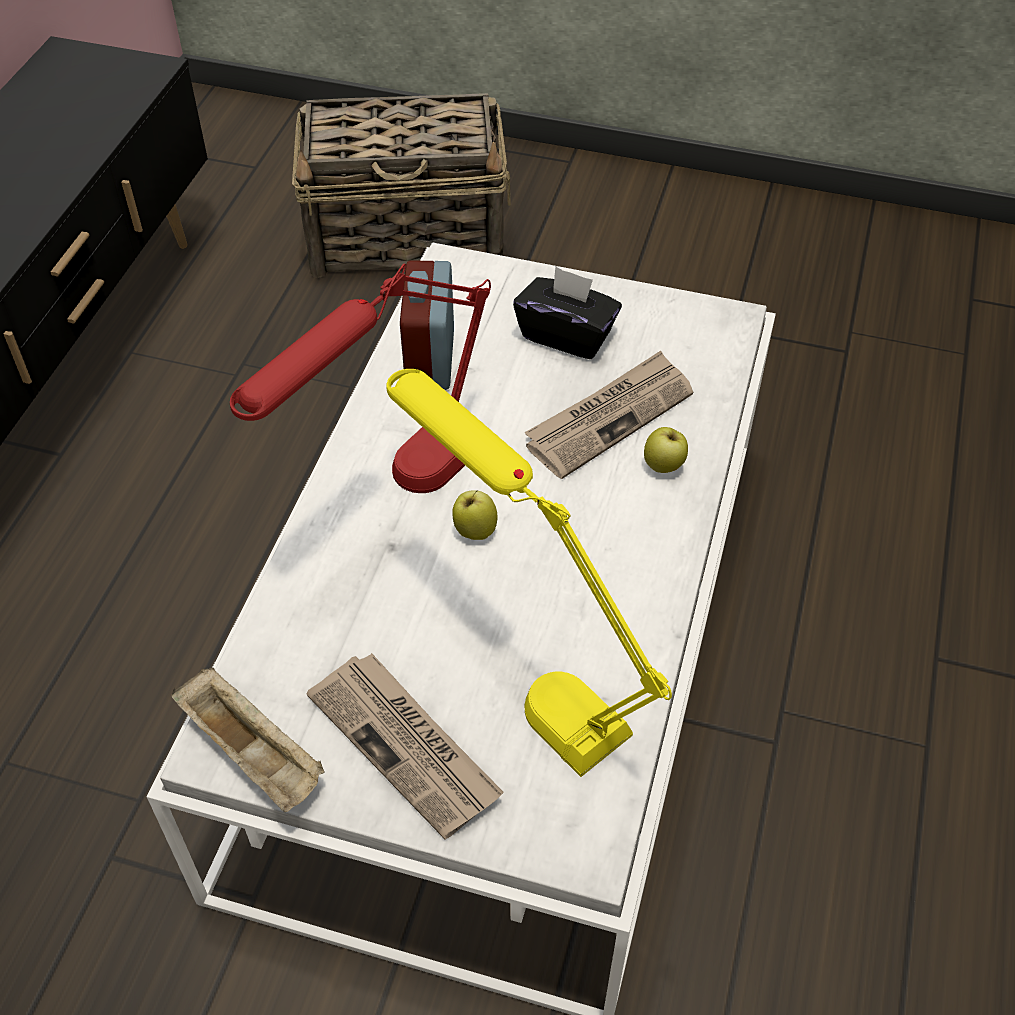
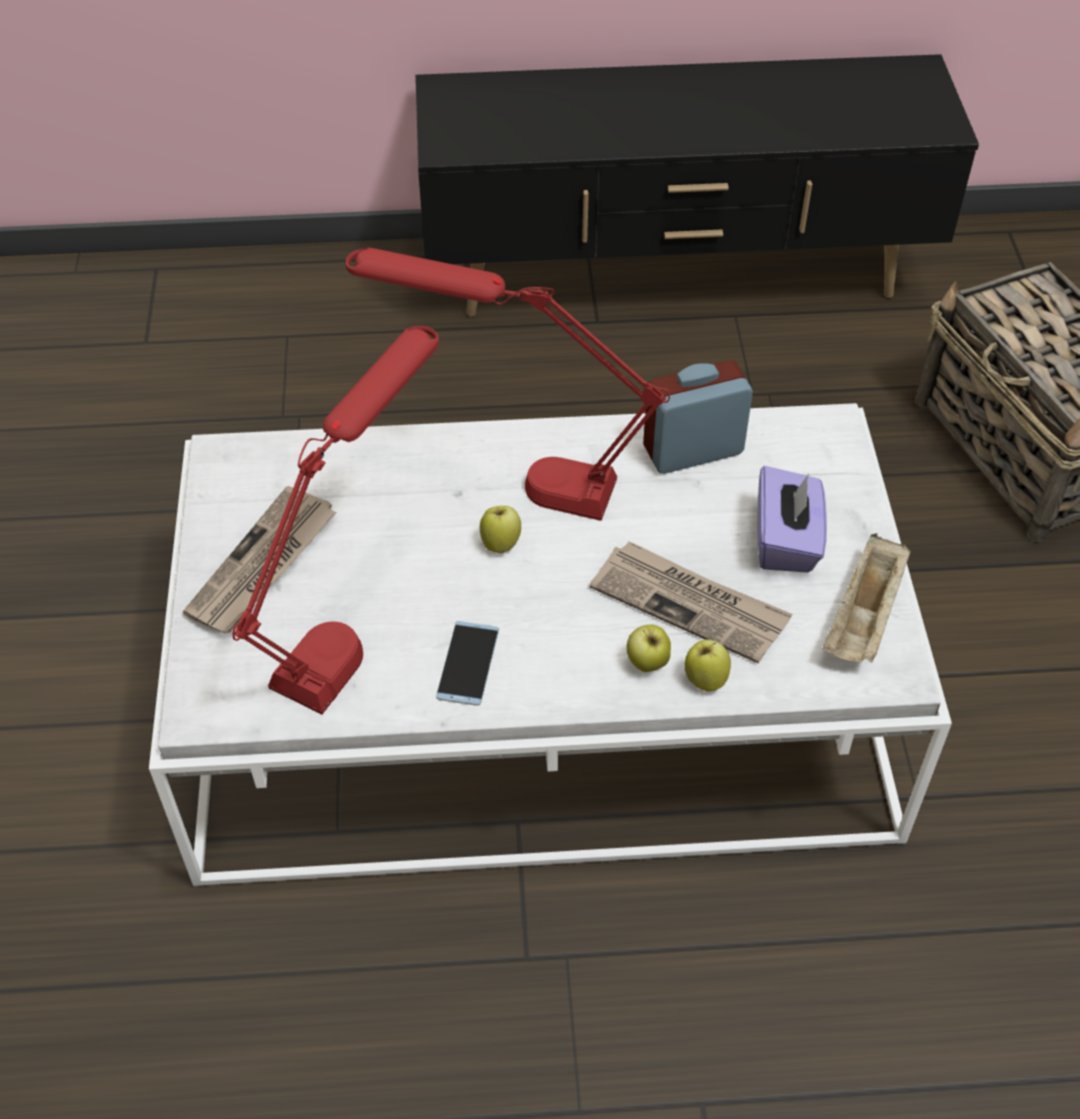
camera: 70 degrees right, 0 degrees up
(254, 753) = (227, 478): beige tray -> beige tray (864, 618)
(524, 675) = (358, 622): yellow table lamp -> red table lamp
(566, 335) = (786, 541): black tissue box -> purple tissue box
(613, 596) = (468, 663): none -> phone
(695, 433) = (705, 679): none -> apple

